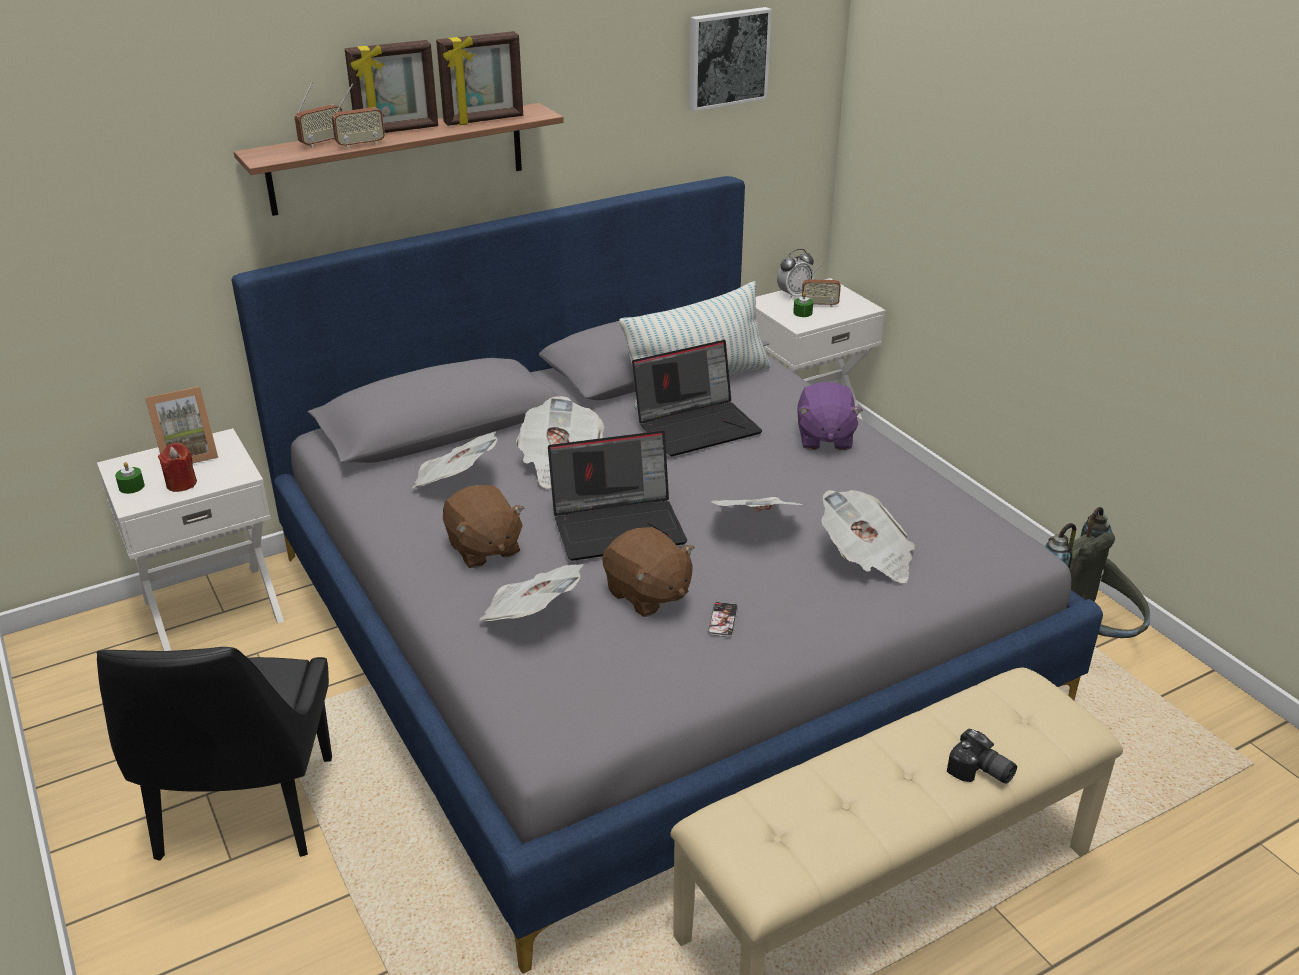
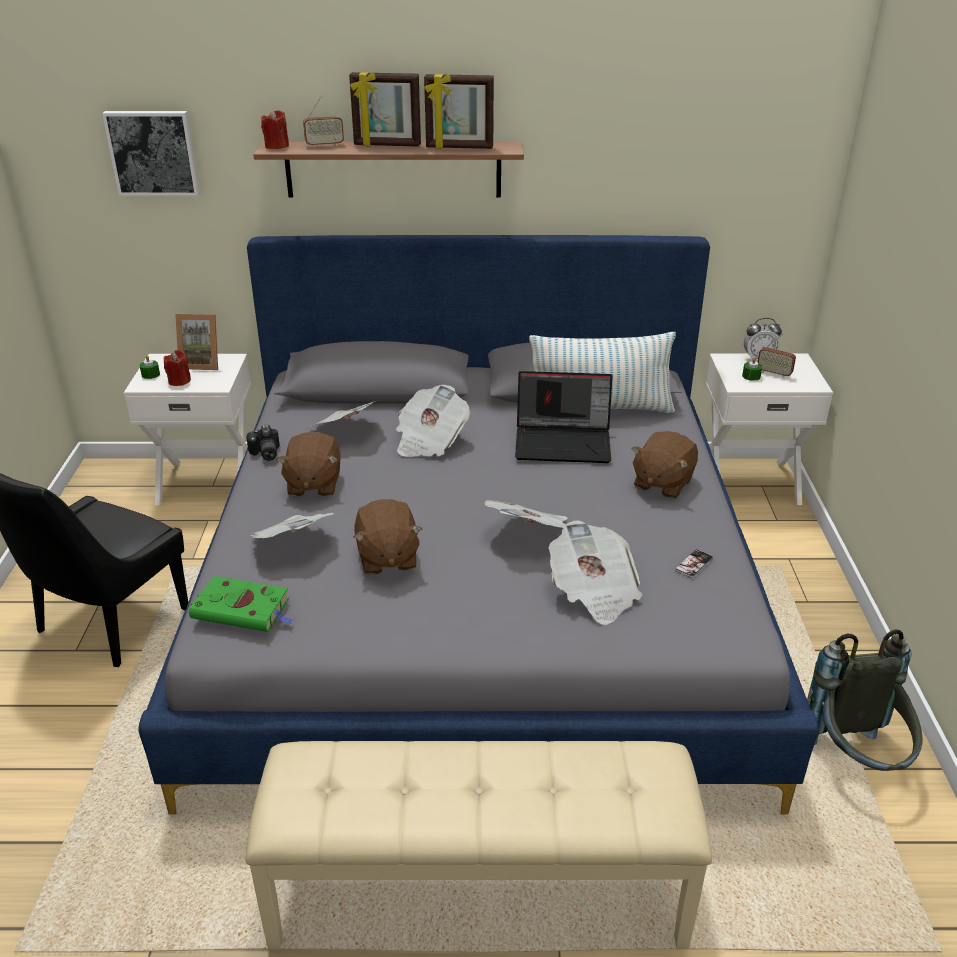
camera: 30 degrees right, 0 degrees up
(263, 153) = (277, 146): none -> red candle
(360, 144) = (347, 150): radio -> none
(557, 698) = (243, 609): none -> green book
(619, 525) = (421, 499): laptop -> none
(722, 620) = (424, 599): phone -> phone (694, 564)
(727, 58) = (714, 128): picture -> picture (153, 152)
(824, 438) = (662, 483): purple plush toy -> brown plush toy
(980, 772) = (540, 816): camera -> camera (264, 453)

